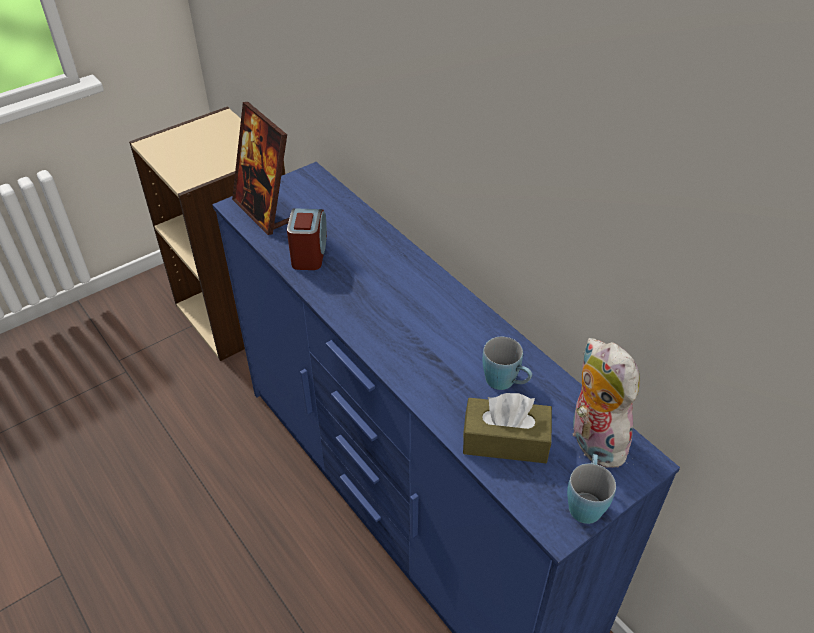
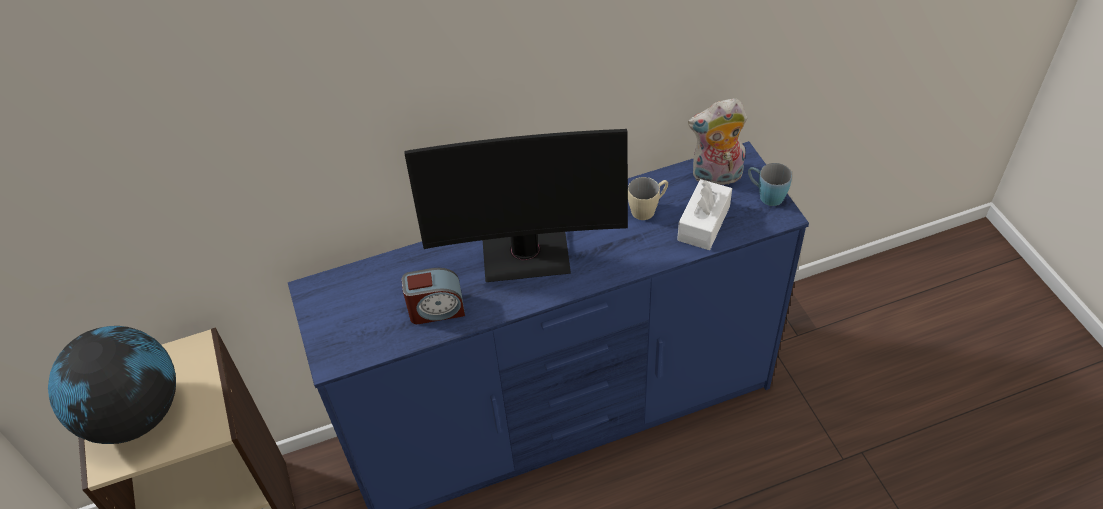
camera: 70 degrees left, 5 degrees up
(194, 143) = (134, 414): none -> globe
(265, 211) = (352, 337): picture frame -> none
(309, 252) = (436, 309): alarm clock -> alarm clock turned 150 degrees clockwise
(399, 296) = (526, 253): none -> monitor
(505, 441) = (703, 223): brown tissue box -> white tissue box
(506, 383) = (648, 209): blue mug -> beige mug

